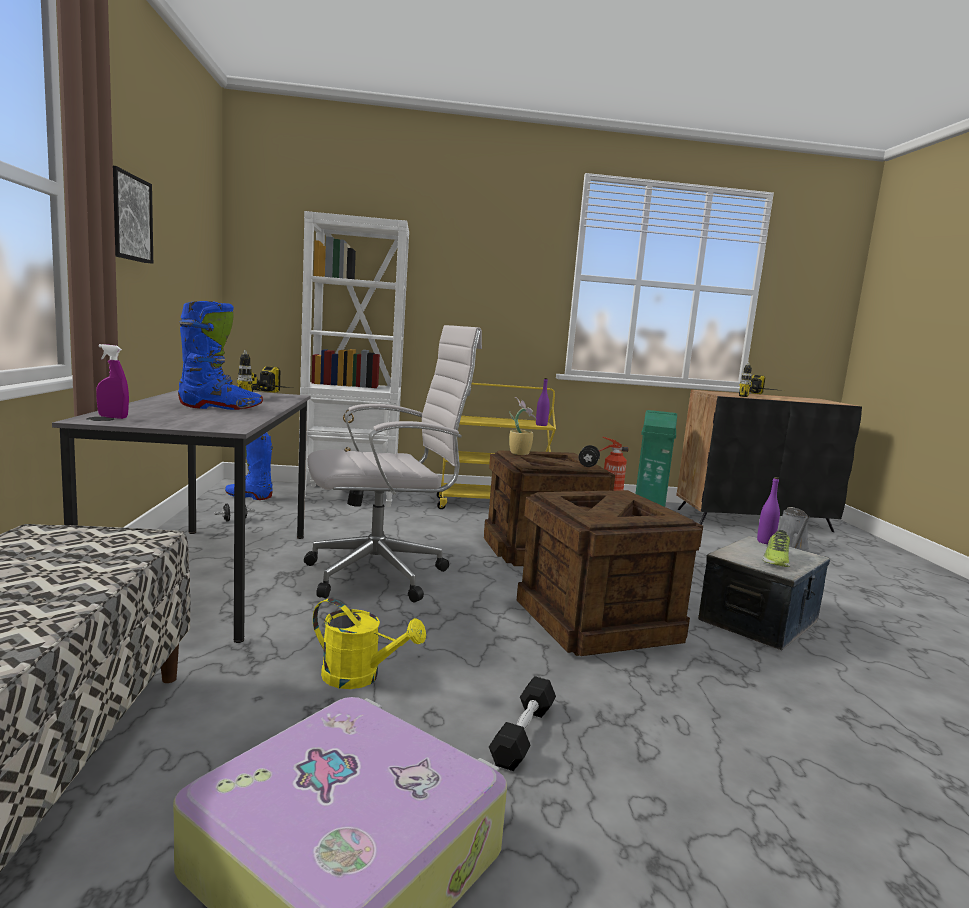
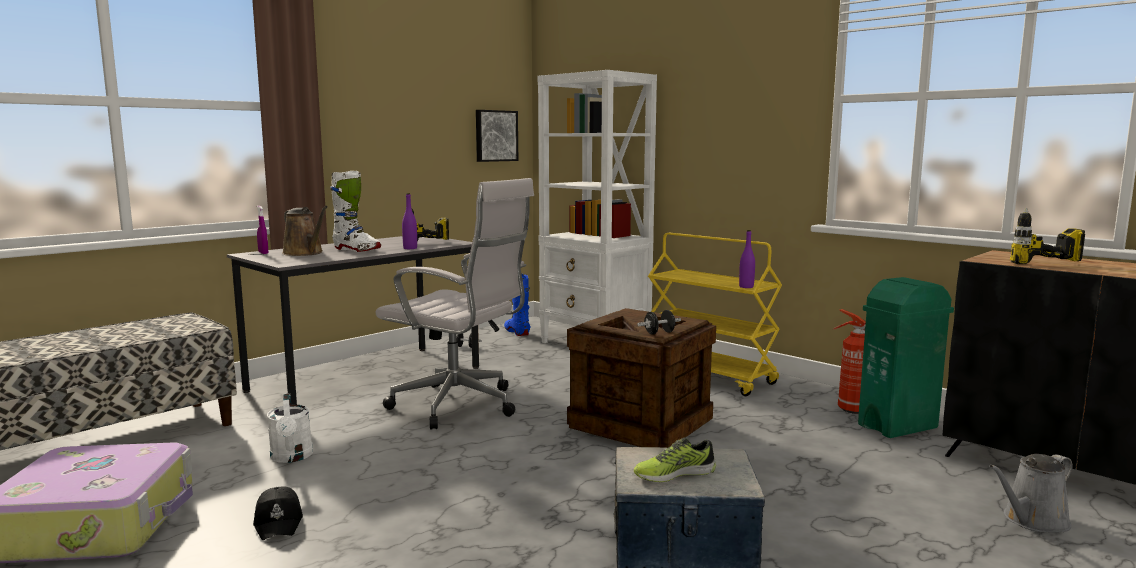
camera: 50 degrees right, 0 degrees up
(125, 217) = (362, 111): picture -> picture (495, 136)
(177, 415) = (305, 253): none -> brown watering can
(221, 407) = (356, 250): blue boot -> white boot
(360, 677) = (292, 457): yellow watering can -> white watering can
(519, 453) = (634, 313): potted plant -> none
(523, 734) = (279, 522): black dumbbell -> black cap
(597, 622) = (517, 490): crate -> none
(765, 542) = (735, 459): purple bottle -> purple bottle (410, 248)

